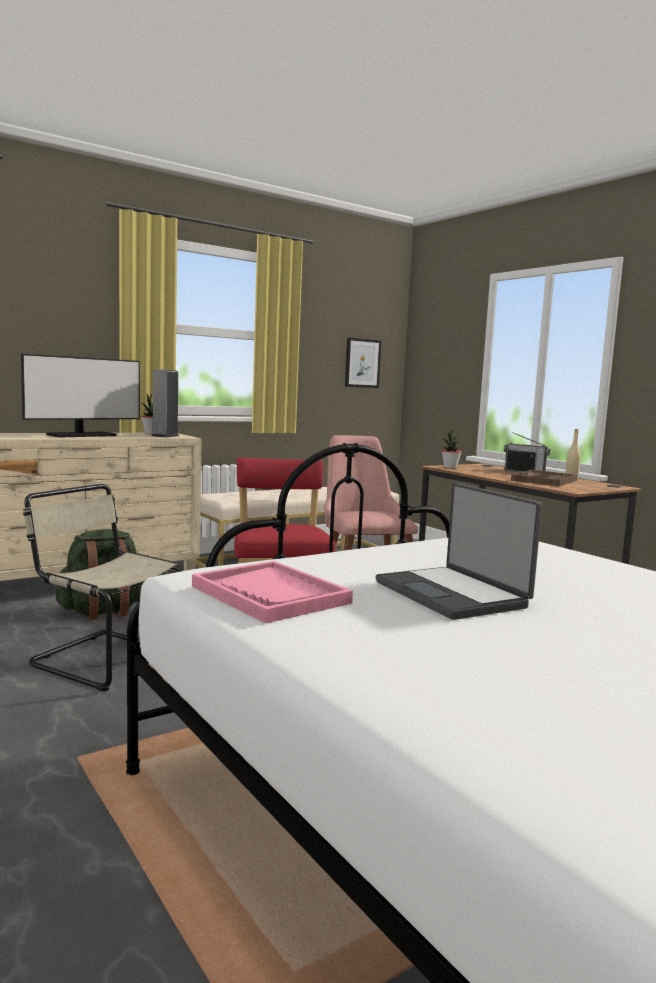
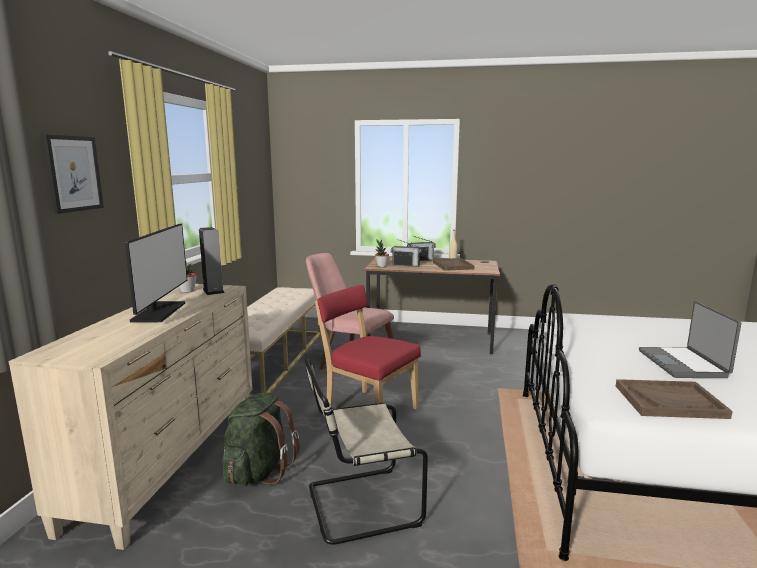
camera: 45 degrees left, 5 degrees up
(270, 595) = (669, 401): pink tray -> brown tray
(362, 363) = (256, 189): picture -> picture (73, 173)
(453, 594) = (683, 364): laptop -> laptop turned 75 degrees clockwise
(482, 471) = (406, 265): none -> radio

